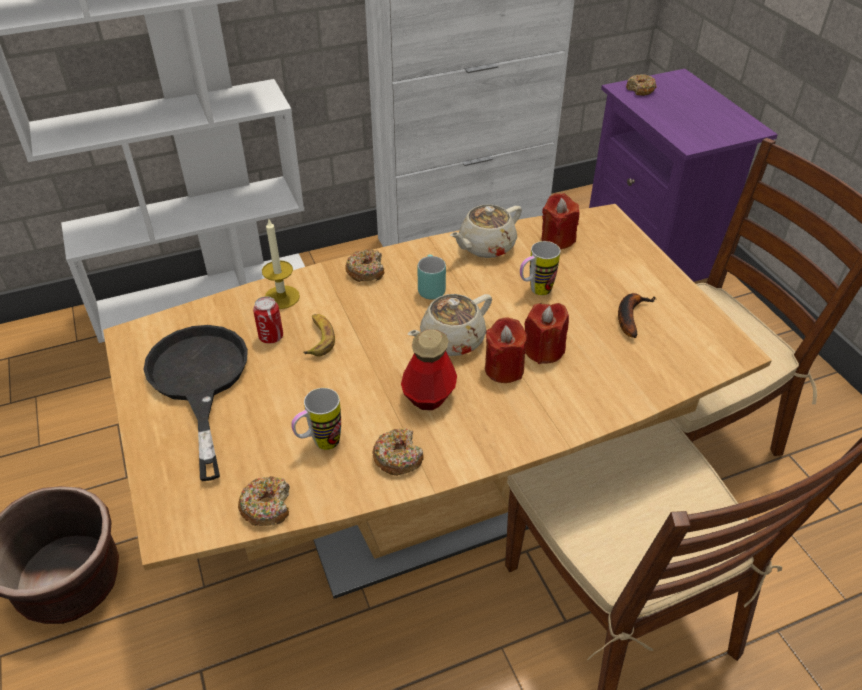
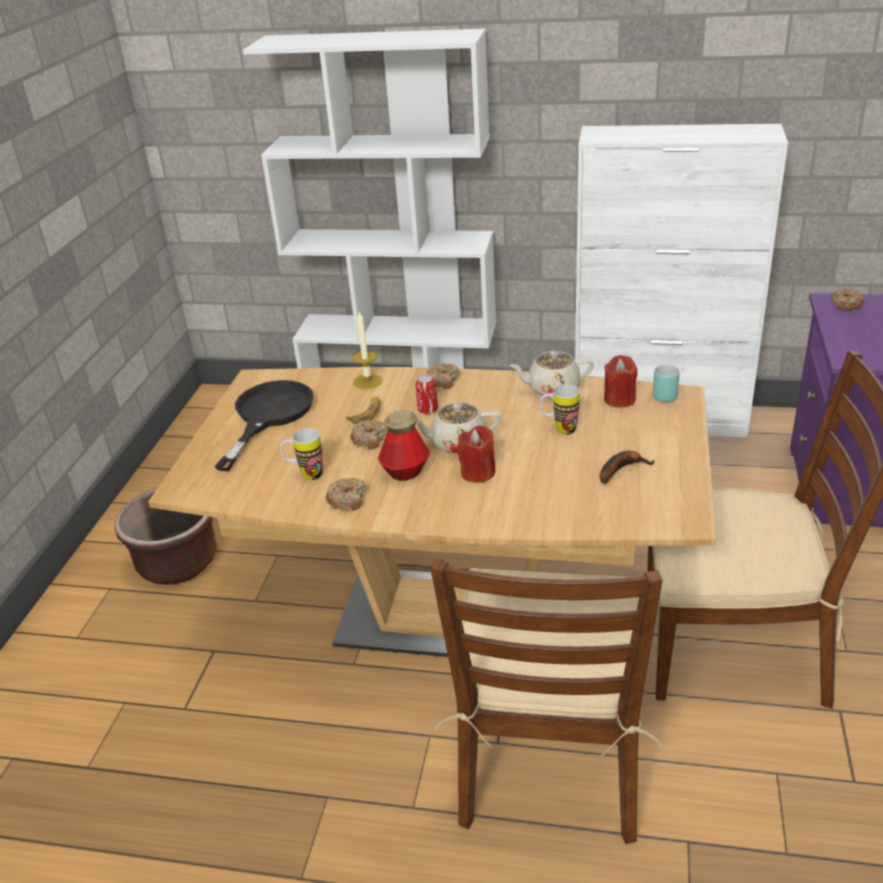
camera: 35 degrees right, 10 degrees down
(267, 506) = (241, 497): donut -> donut (370, 439)
(271, 337) = (337, 403): can -> can (428, 410)
(429, 288) = (478, 404): turquoise mug -> turquoise mug (665, 394)
(544, 350) = (522, 470): red candle -> none

